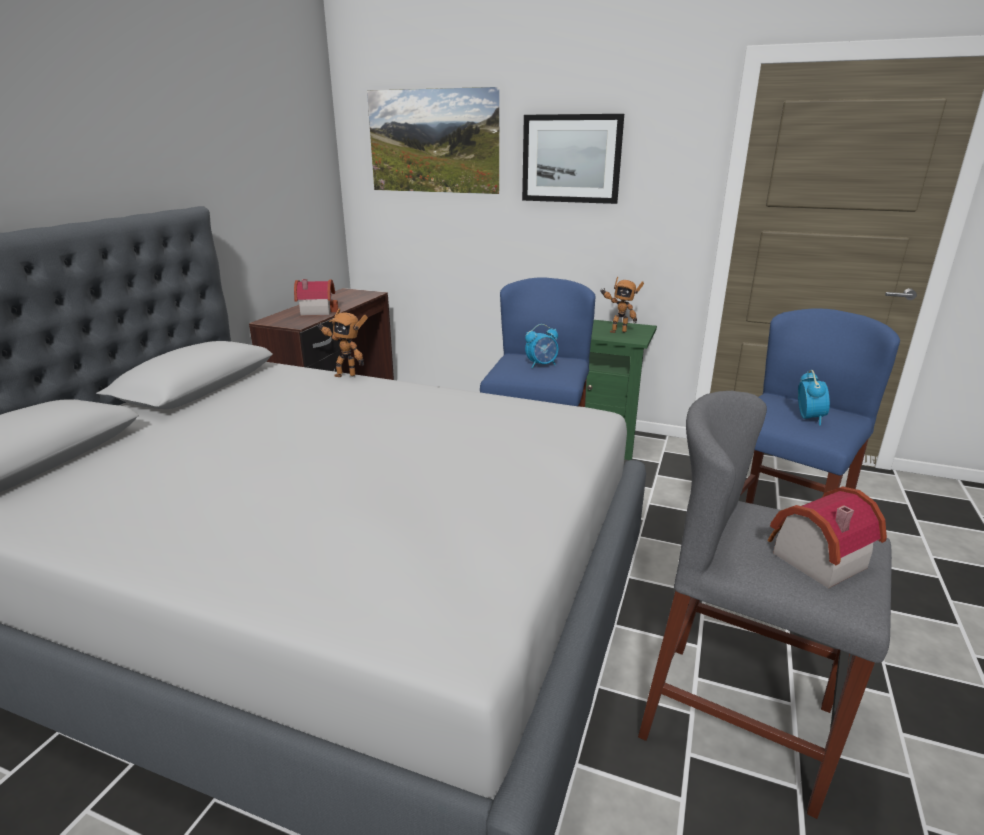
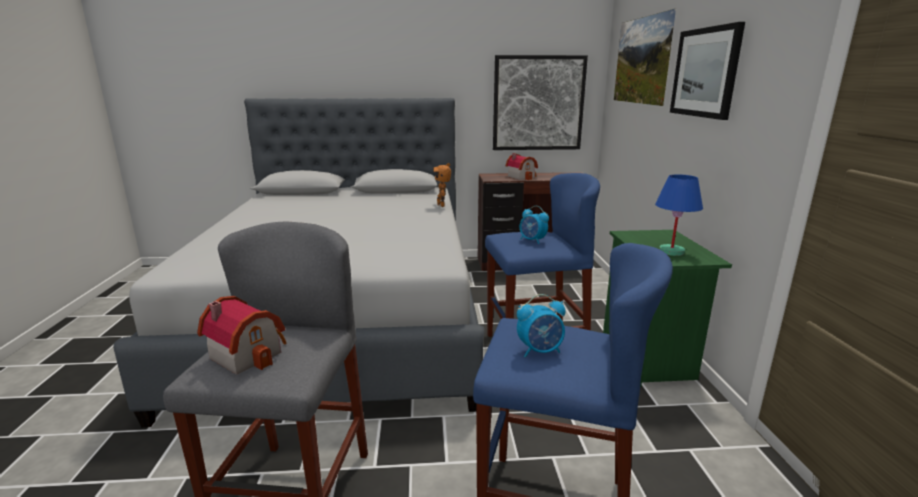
camera: 65 degrees right, 5 degrees down
(288, 202) = (538, 103): none -> picture
(617, 331) = (672, 251): toy robot -> blue table lamp

